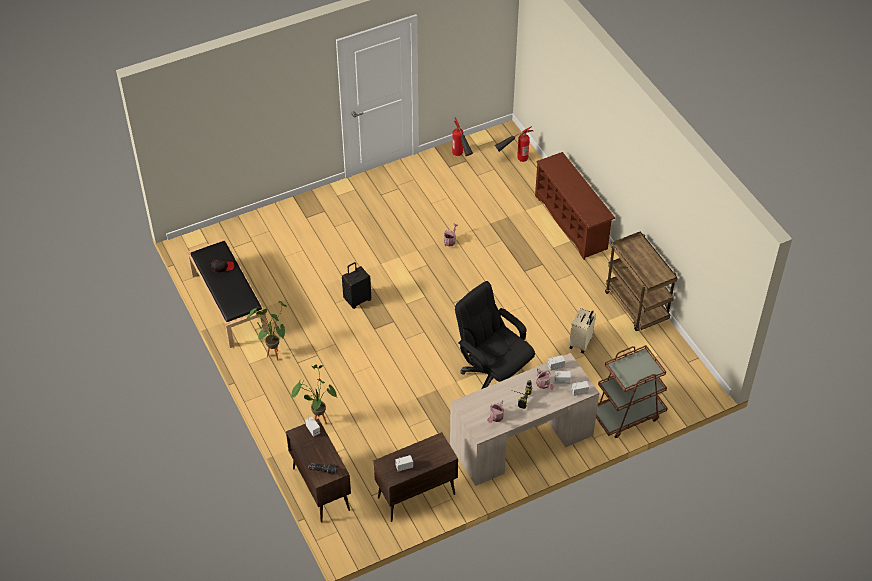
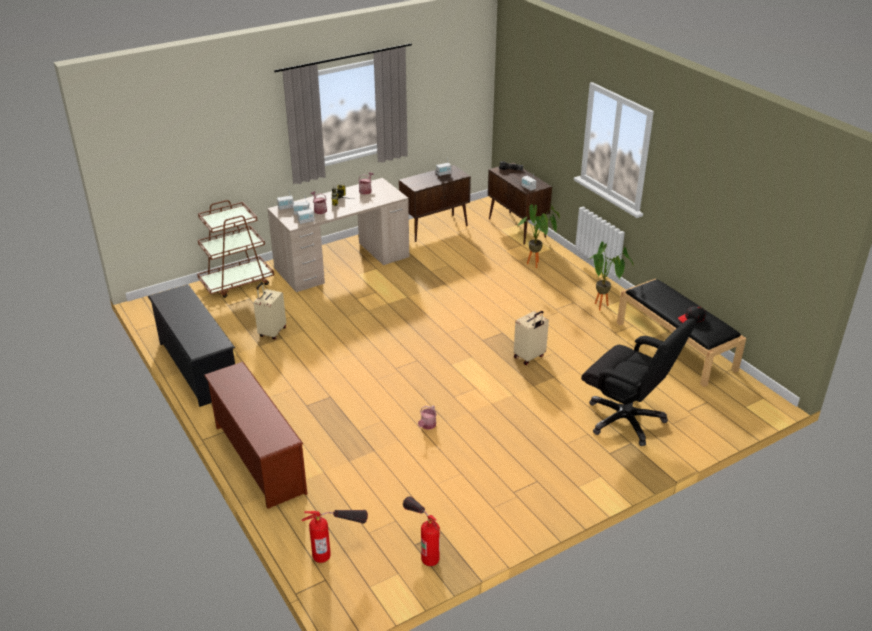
camera: 175 degrees right, 15 degrees down
(357, 300) = (529, 357): black suitcase -> beige suitcase
(492, 376) = (370, 302): black office chair -> black office chair (626, 420)
(637, 307) = (198, 367): brown cart -> black shoe rack

